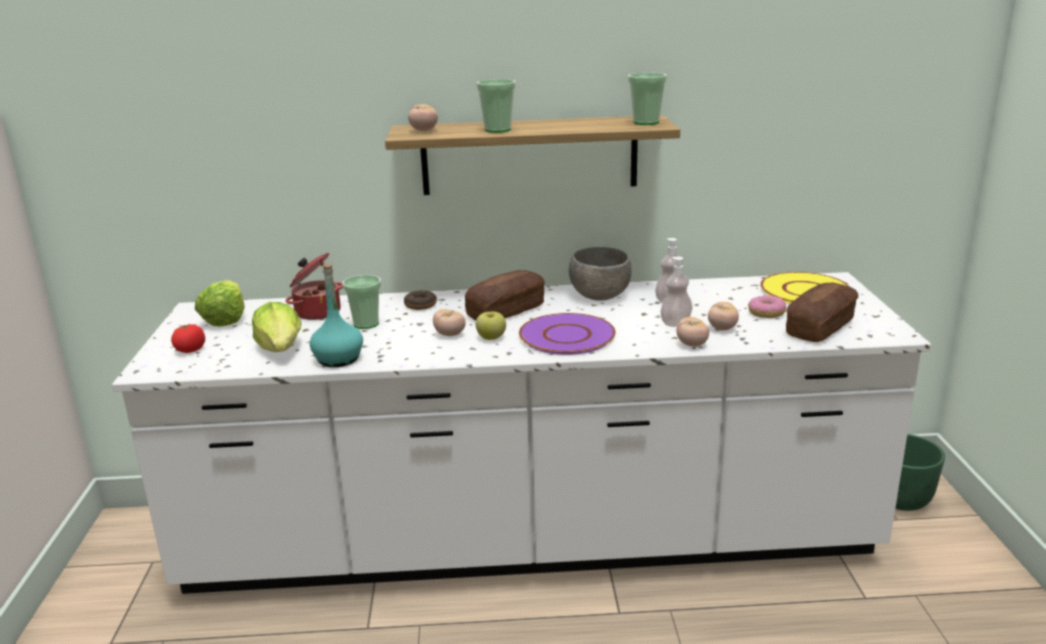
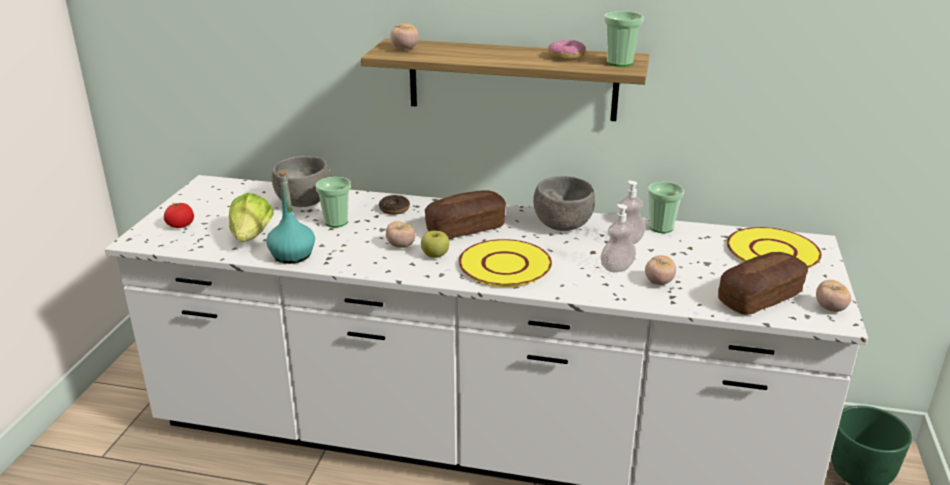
camera: 15 degrees right, 5 degrees up
(224, 319) = (225, 198): lettuce -> none
(317, 312) = (303, 202): cooking pot -> grey bowl
(497, 130) = (471, 56): cup -> cup (661, 227)
(567, 336) = (505, 265): purple plate -> yellow plate
(692, 345) = (617, 295): tomato -> tomato (830, 308)
(766, 313) = (715, 271): donut -> donut (566, 57)

